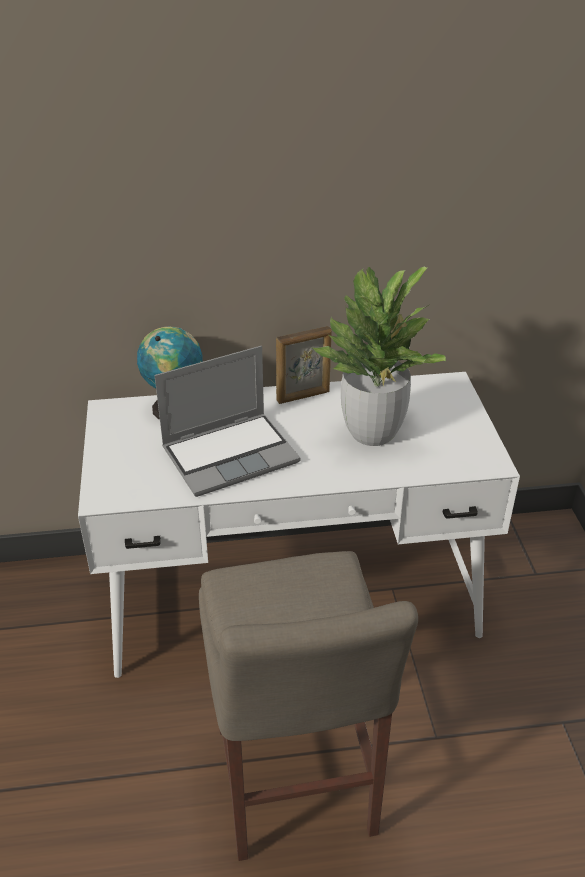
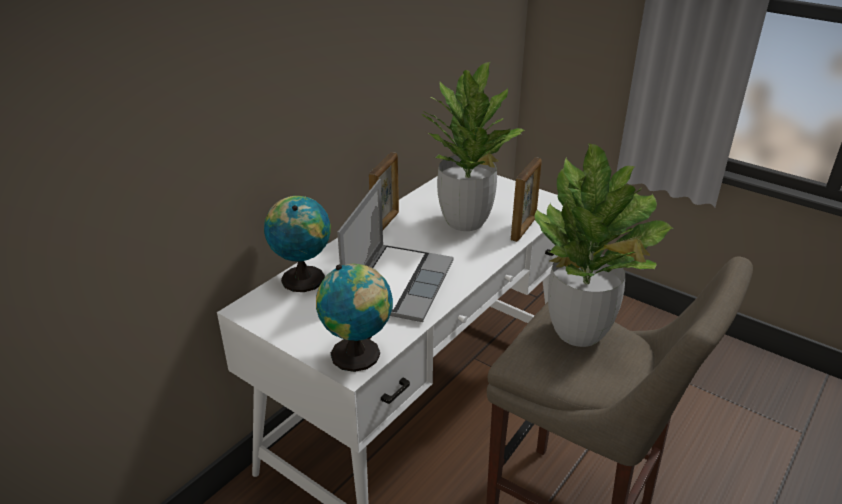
camera: 45 degrees left, 5 degrees down
(119, 492) = (359, 355): none -> globe
(311, 594) = (579, 332): none -> potted plant
(414, 471) = (523, 229): none -> picture frame

